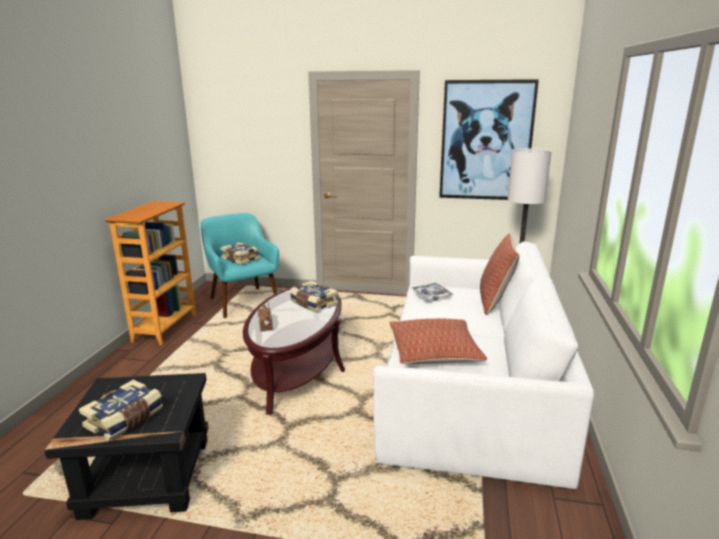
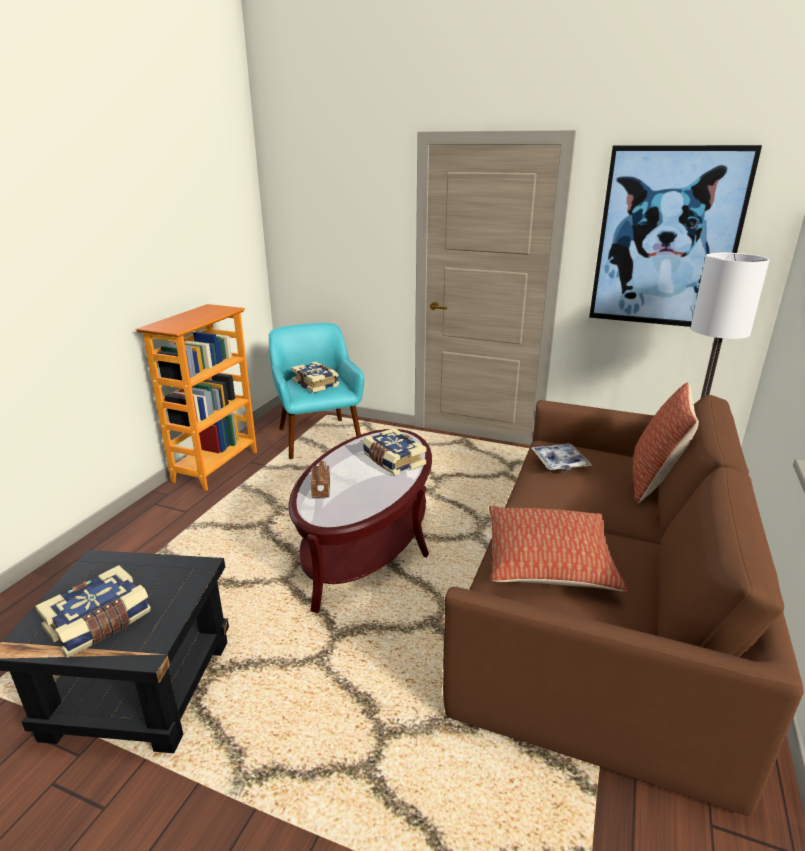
camera: 10 degrees right, 5 degrees up
(471, 385) = (604, 601): white sofa -> brown sofa

